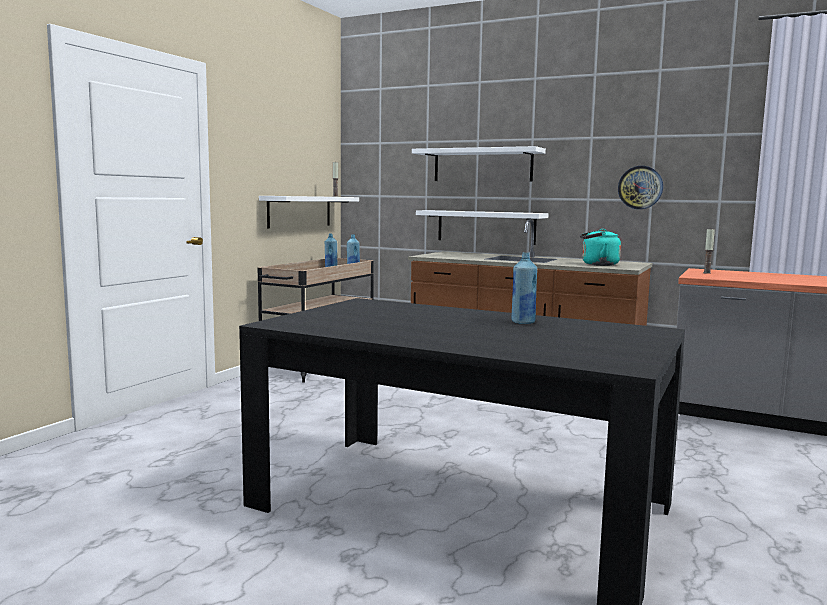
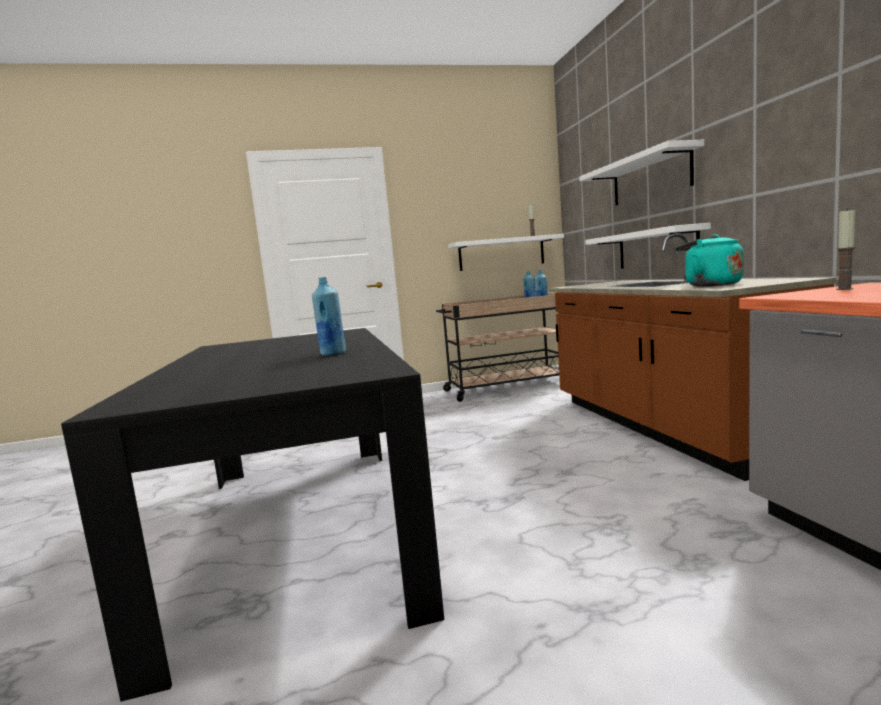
camera: 50 degrees right, 0 degrees up
(640, 187) = (818, 161): wall clock -> none

